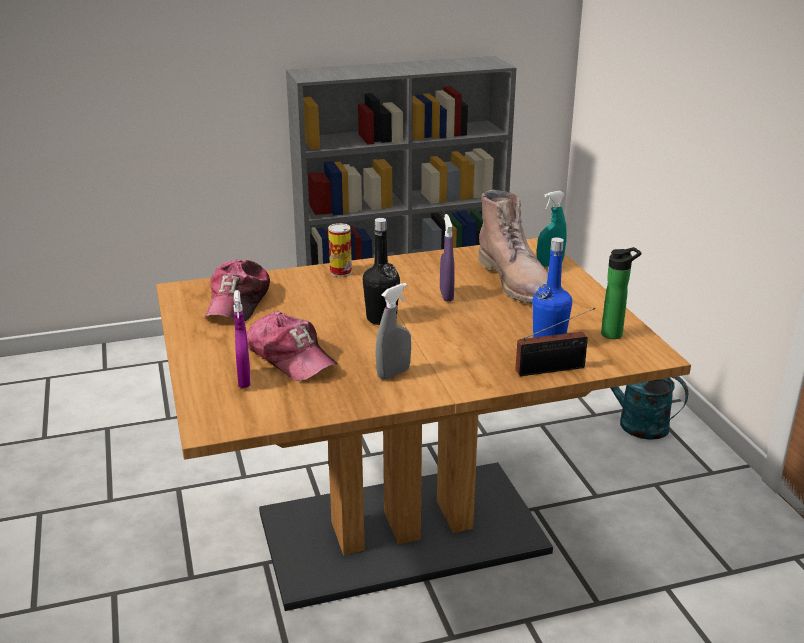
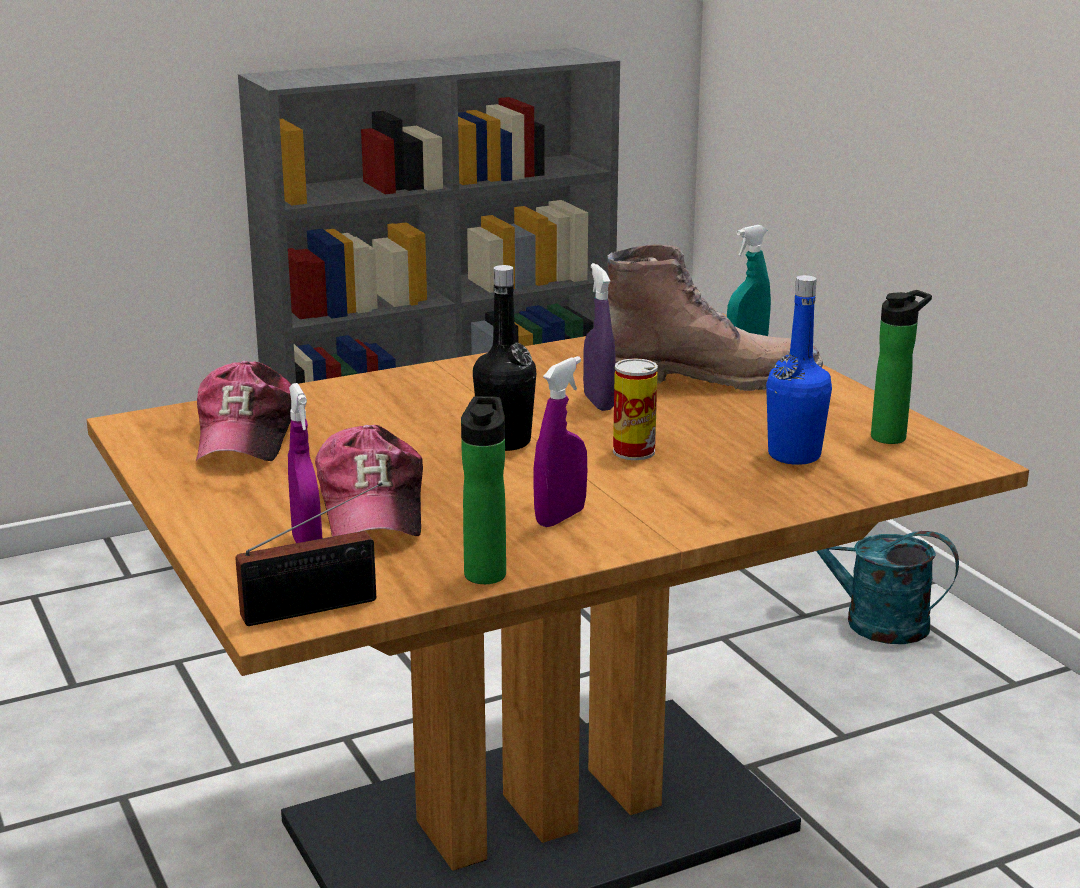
camera: 10 degrees left, 5 degrees down
(290, 357) = (373, 507): cap -> cap turned 45 degrees clockwise
(337, 407) = (486, 572): none -> bottle
(340, 272) = (406, 381): can -> can (634, 452)
(393, 373) = (560, 517): grey spray bottle -> purple spray bottle
(518, 282) = (706, 377): brown boot -> brown boot turned 60 degrees counterclockwise
(554, 369) = (820, 491): radio -> radio (317, 607)

